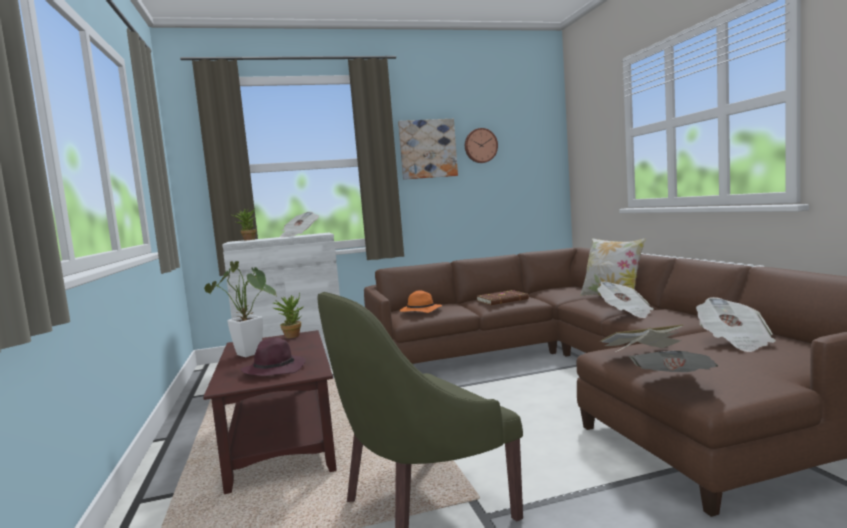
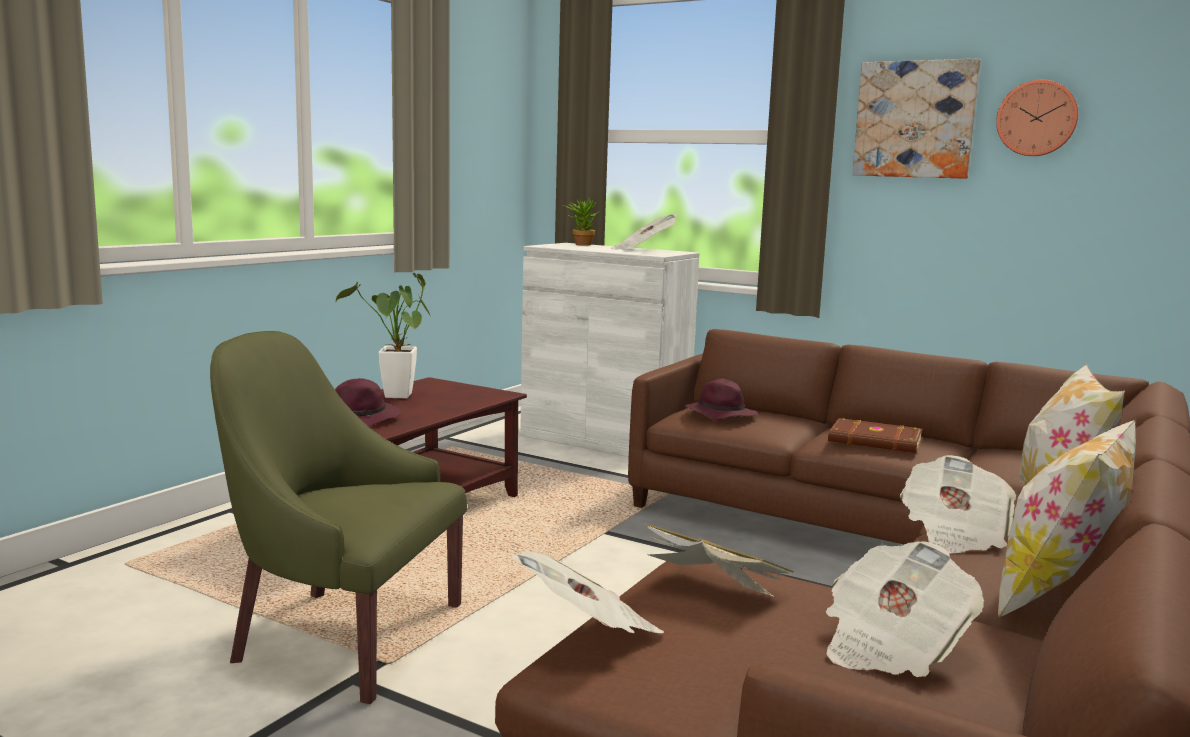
camera: 45 degrees right, 5 degrees up
(291, 335) = (486, 390): potted plant -> none
(420, 311) = (719, 415): orange hat -> purple hat
(697, 316) = (1057, 596): none -> pillow

